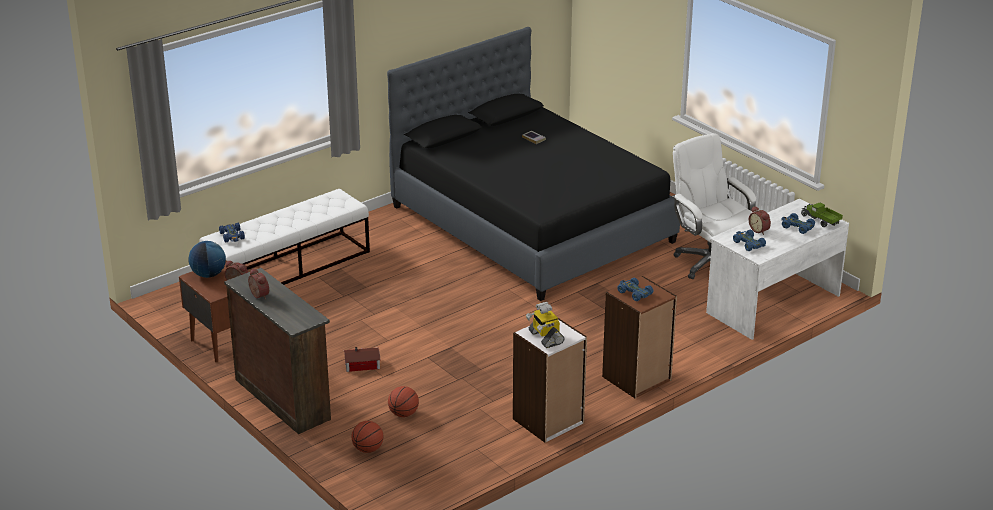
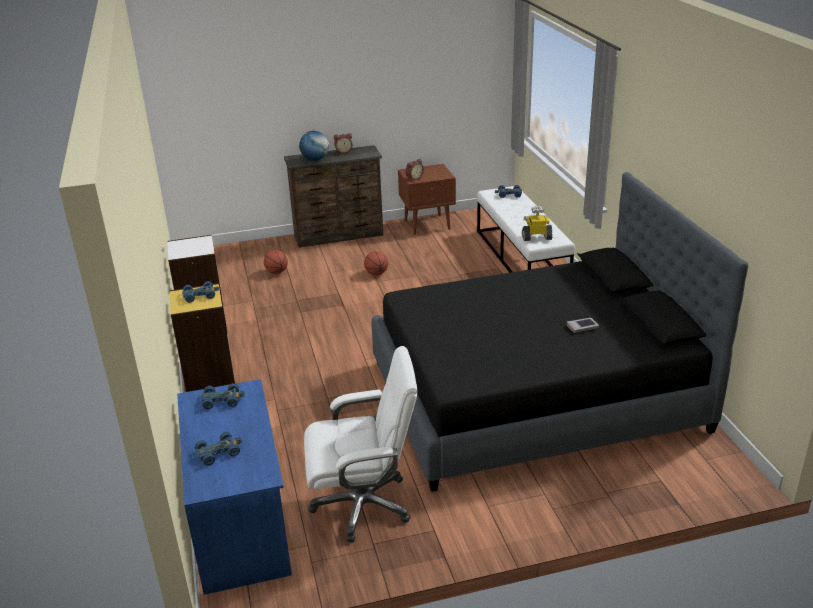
camera: 115 degrees right, 0 degrees up
(208, 274) = (436, 171): globe -> globe (315, 159)
(363, 365) = (352, 267): toy house -> none
(368, 449) = (252, 254): basketball -> basketball (376, 273)
(545, 337) = (188, 244): toy robot -> toy robot (536, 237)
(637, 379) = (209, 382): brown bookcase -> yellow bookcase
(759, 230) = (240, 419): alarm clock -> none
(772, 303) = (241, 522): white desk -> blue desk
(820, 220) = (213, 479): toy truck -> none

